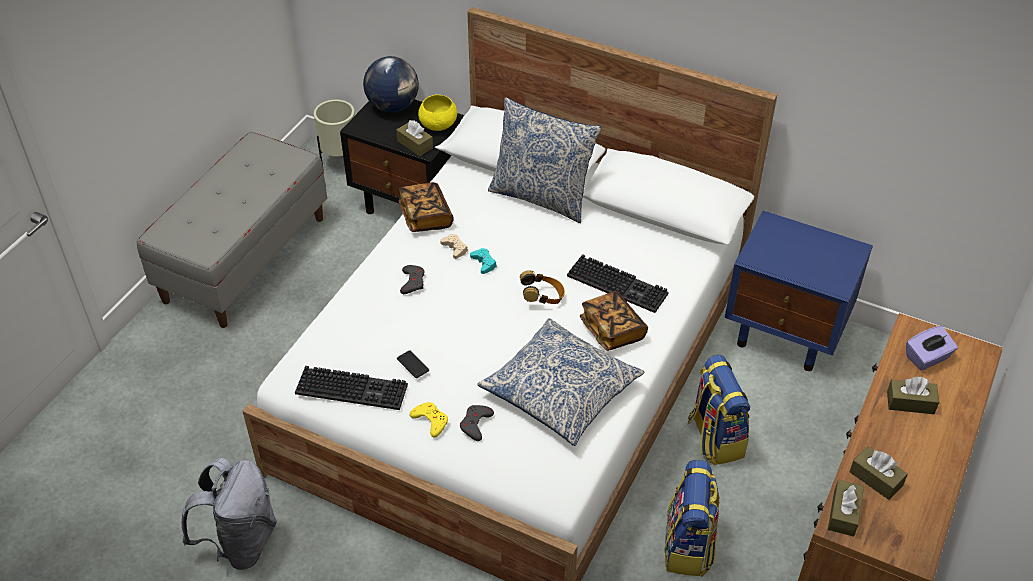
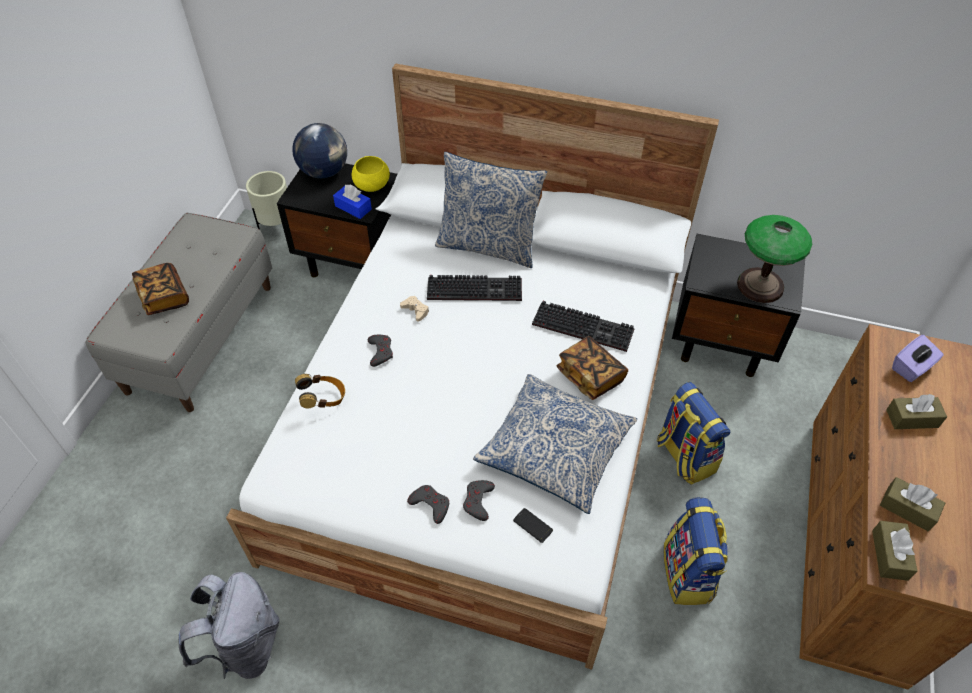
camera: 10 degrees left, 5 degrees up
(354, 388) = (343, 480): keyboard -> keyboard (476, 288)
(412, 364) = (399, 444): phone -> phone (533, 525)
(415, 144) = (353, 208): brown tissue box -> blue tissue box
(425, 217) = (379, 281): book -> book (164, 297)
(430, 421) = (430, 504): yellow game controller -> grey game controller
(484, 263) = (448, 322): turquoise game controller -> none
(542, 298) = (514, 351): headphones -> headphones (323, 399)
(786, 334) = (722, 344): blue nightstand -> black nightstand
(814, 269) = (760, 285): none -> table lamp

